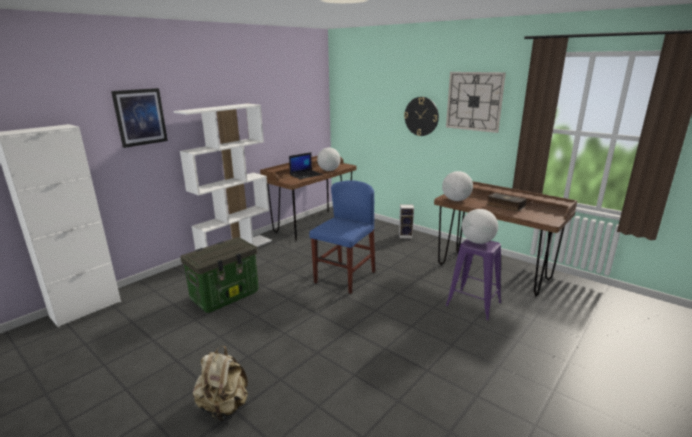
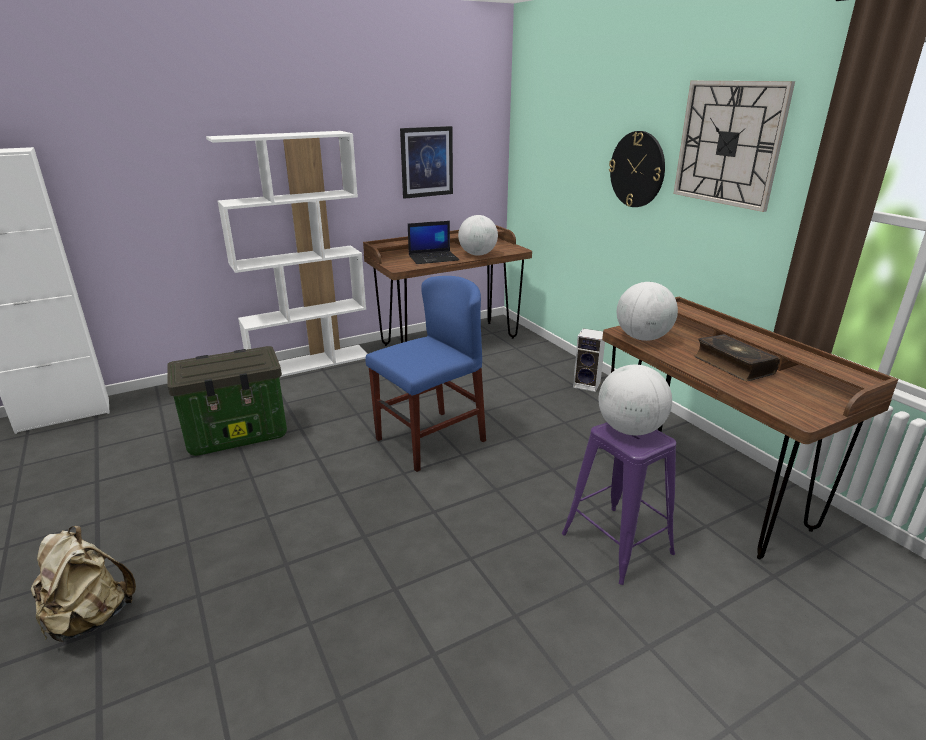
camera: 20 degrees right, 5 degrees up
(140, 117) = (152, 143): picture -> picture (426, 162)

